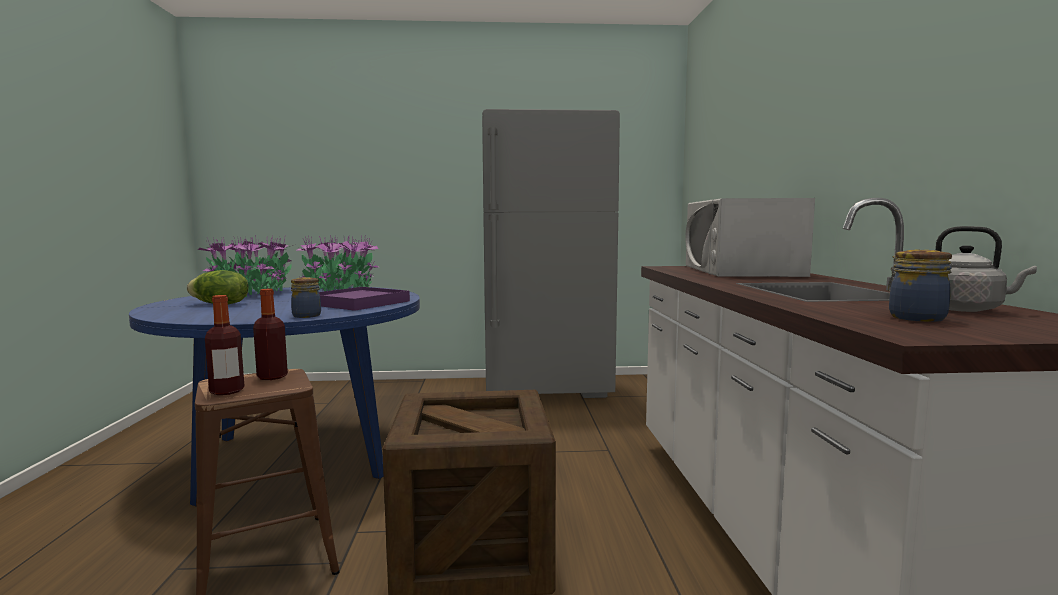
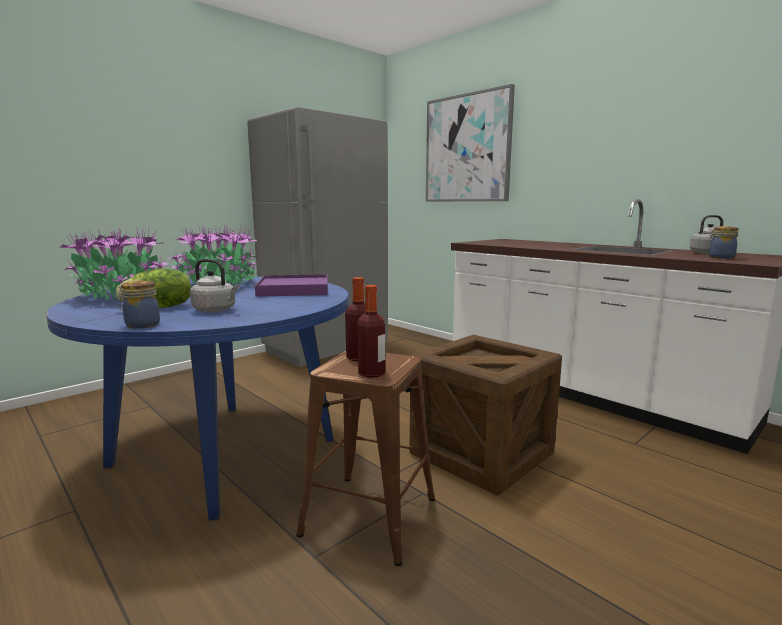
camera: 40 degrees left, 5 degrees up
(232, 311) = (216, 310): none -> grey kettle
(306, 315) = (312, 303): jar -> jar (141, 325)
(739, 134) = (467, 149): none -> picture
(741, 270) = (519, 242): white microwave -> none

